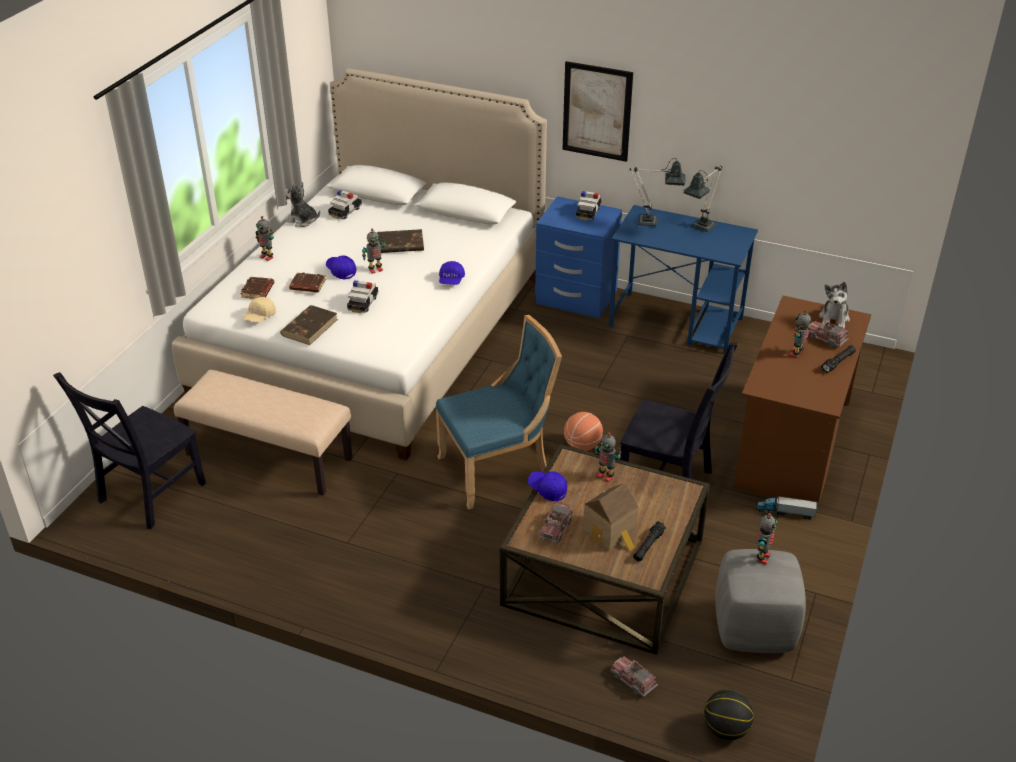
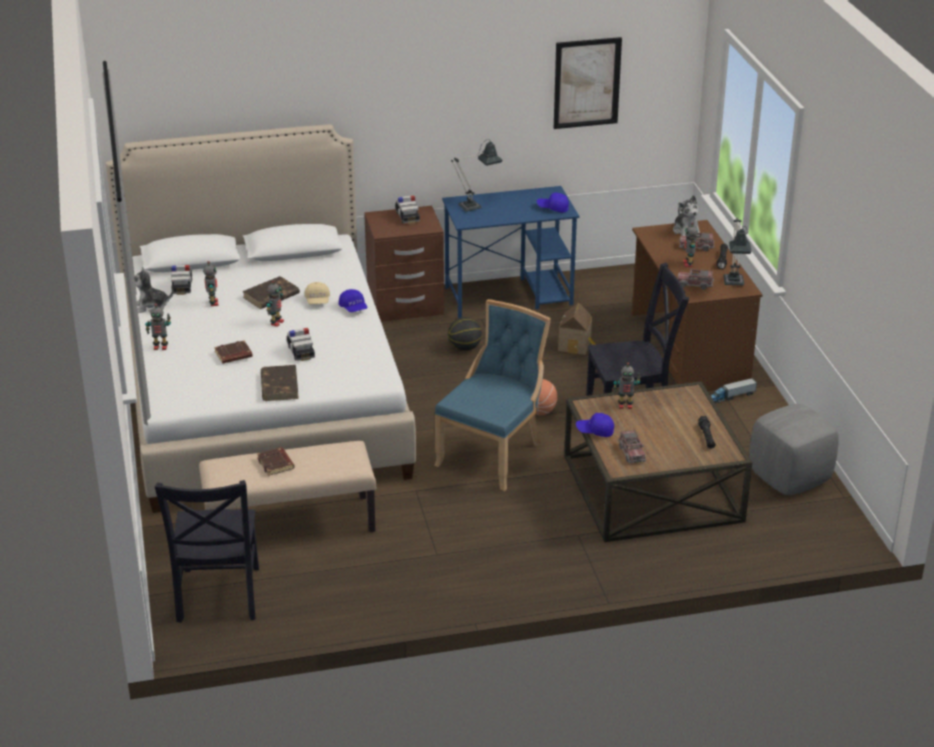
camera: 35 degrees left, 5 degrees down
(258, 291) = (194, 375): brown book -> brown book (276, 464)
(260, 317) = (223, 394): beige cap -> beige cap (317, 301)
(341, 271) = (247, 334): blue cap -> blue cap (553, 208)
(576, 298) = (405, 306): blue nightstand -> brown nightstand
(597, 111) = (396, 118): picture -> picture (587, 83)
(611, 533) = (673, 439): toy house -> toy house (576, 346)
(633, 680) = (747, 544): toy truck -> toy truck (695, 284)
(701, 228) = (517, 198): table lamp -> table lamp (734, 284)
(726, 729) = (836, 544): basketball -> basketball (464, 348)
(762, 557) = (786, 412): toy robot -> toy robot (213, 303)

